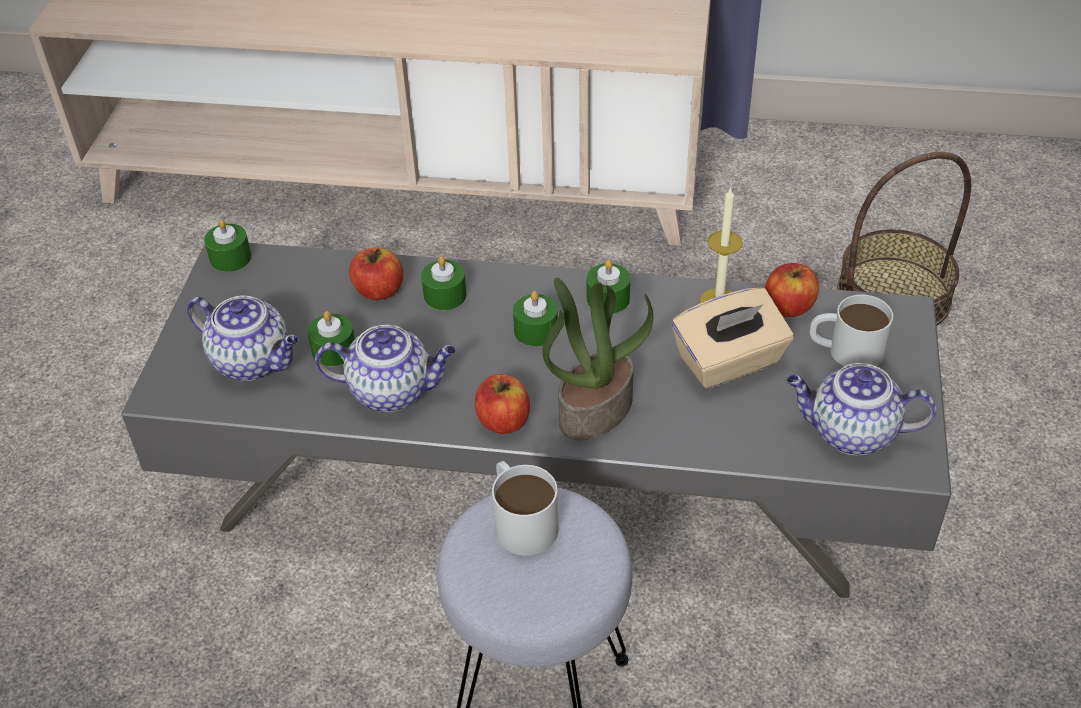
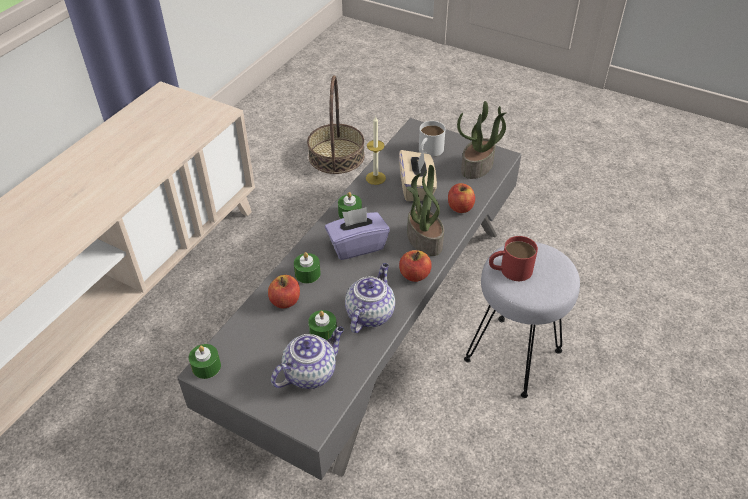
camera: 70 degrees left, 0 degrees up
(520, 519) = (509, 270): white mug -> red mug
(536, 330) = (357, 245): green candle -> purple tissue box
(788, 307) = (392, 158): apple -> apple (460, 207)
(850, 433) = (477, 167): teapot -> potted plant

